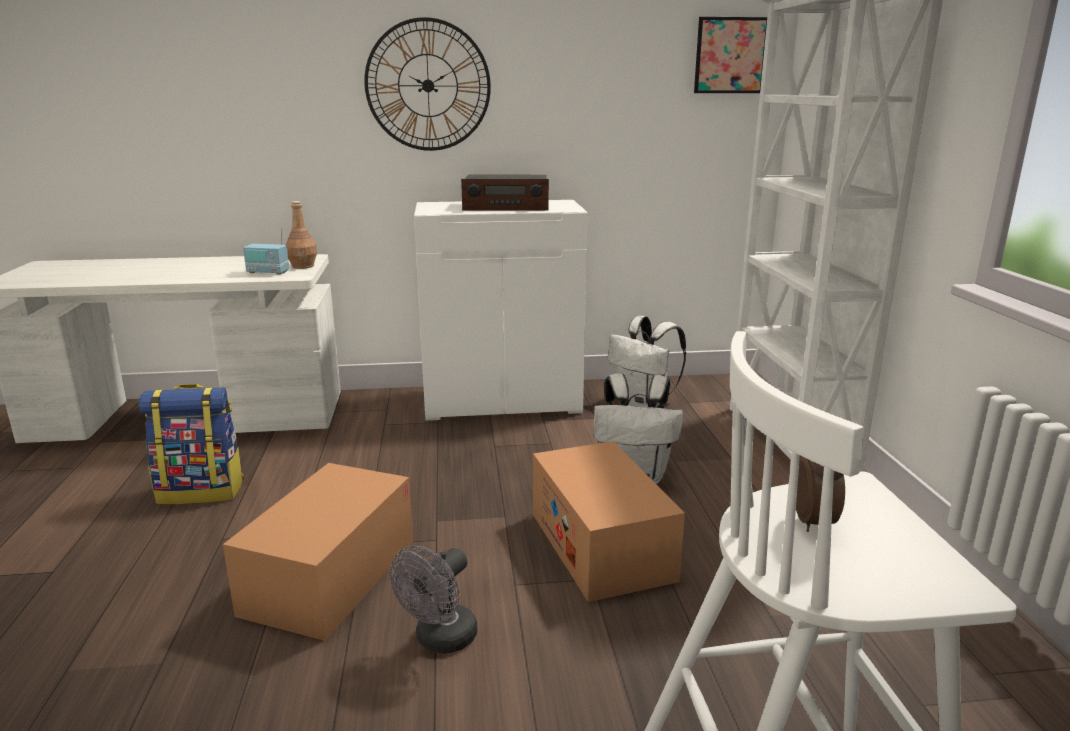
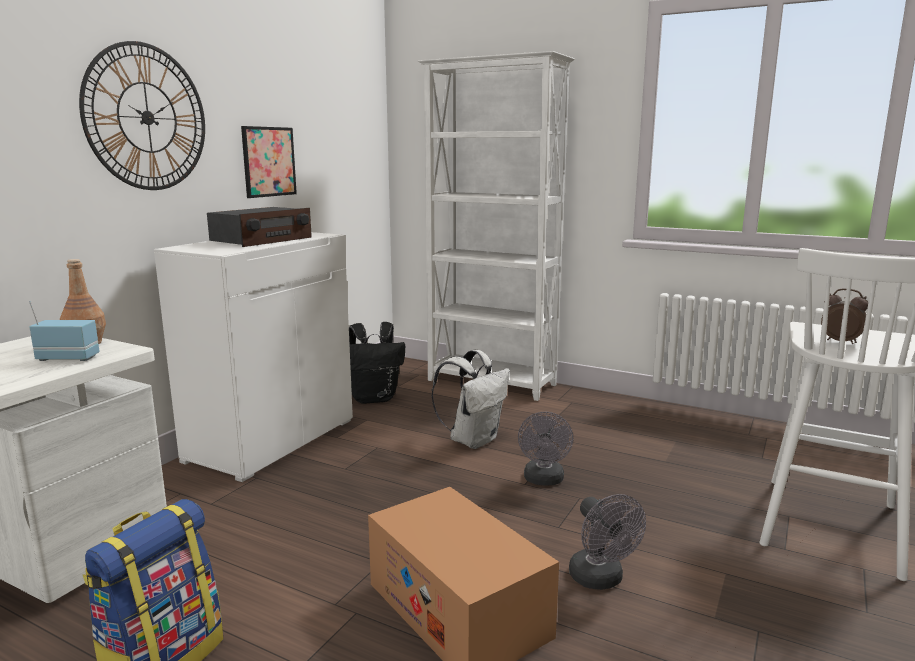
camera: 55 degrees left, 5 degrees down
(268, 272) = (68, 358): radio -> radio turned 135 degrees counterclockwise
(601, 546) = (544, 480): cardboard box -> grey fan
(644, 403) = (374, 398): white backpack -> black backpack
(730, 55) = (358, 103): picture -> picture (269, 161)

